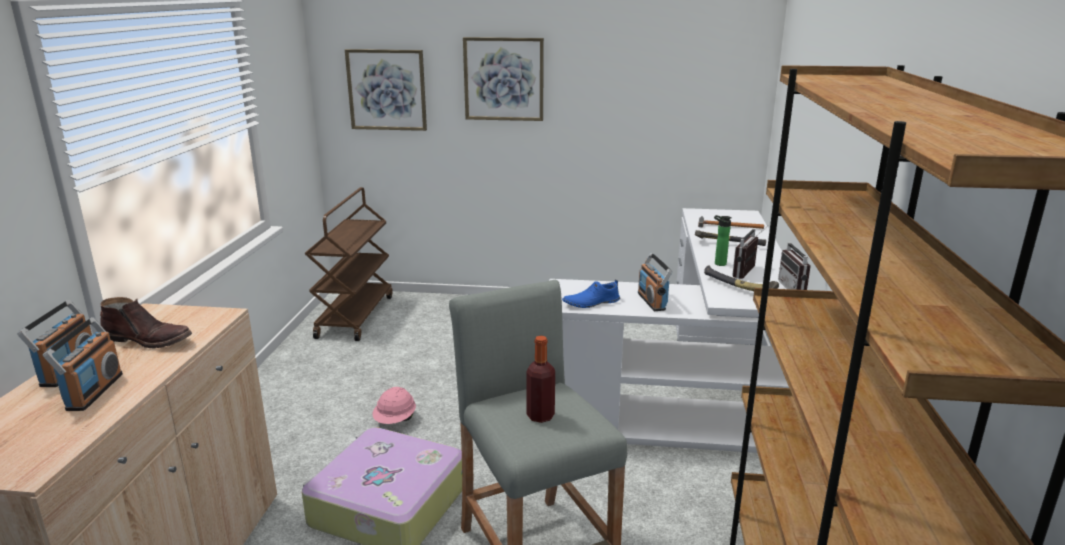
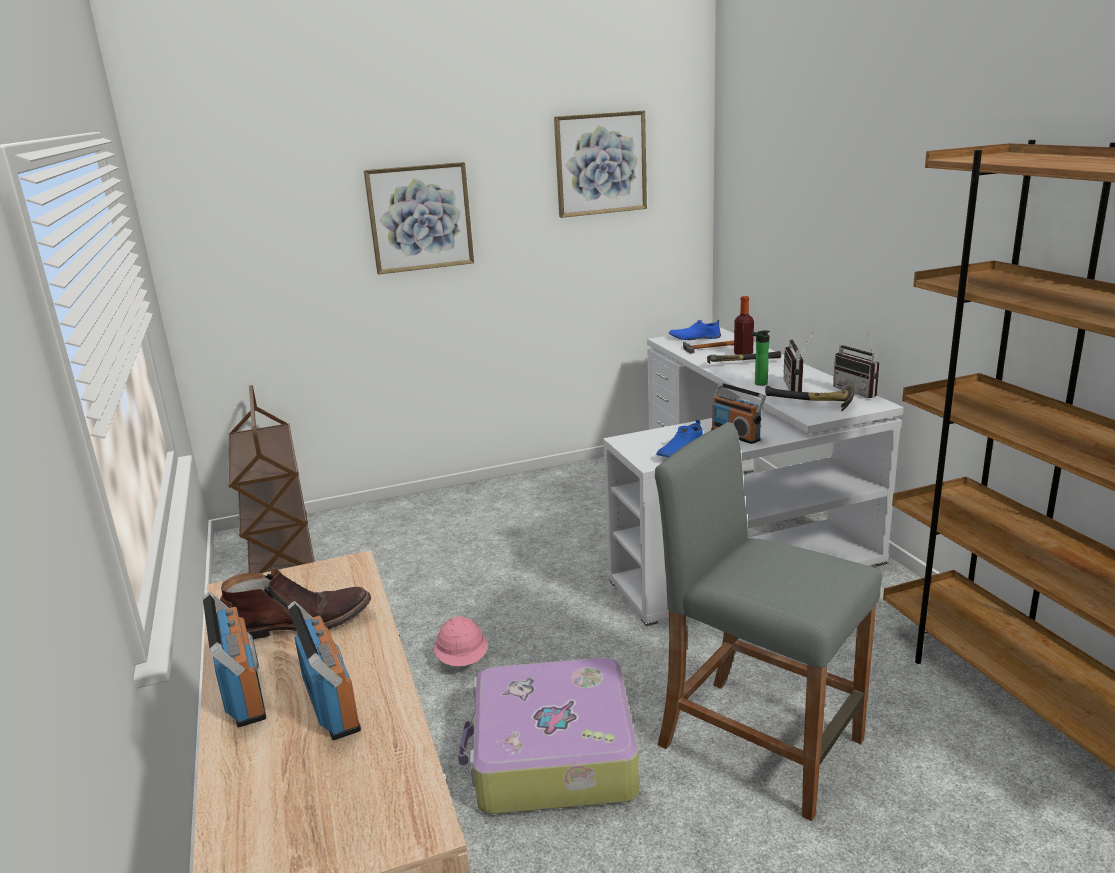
camera: 25 degrees left, 0 degrees up
(387, 90) = (265, 250): picture -> picture (600, 164)
(540, 416) = (787, 573): bottle -> bottle (743, 354)
(721, 215) = (694, 338): none -> blue shoe

